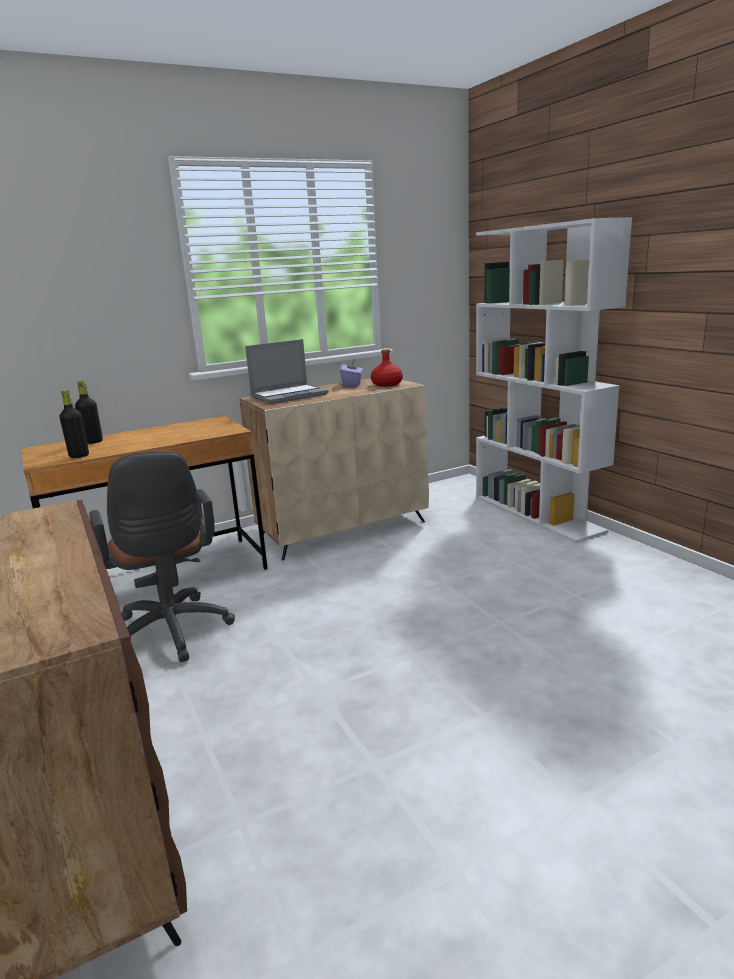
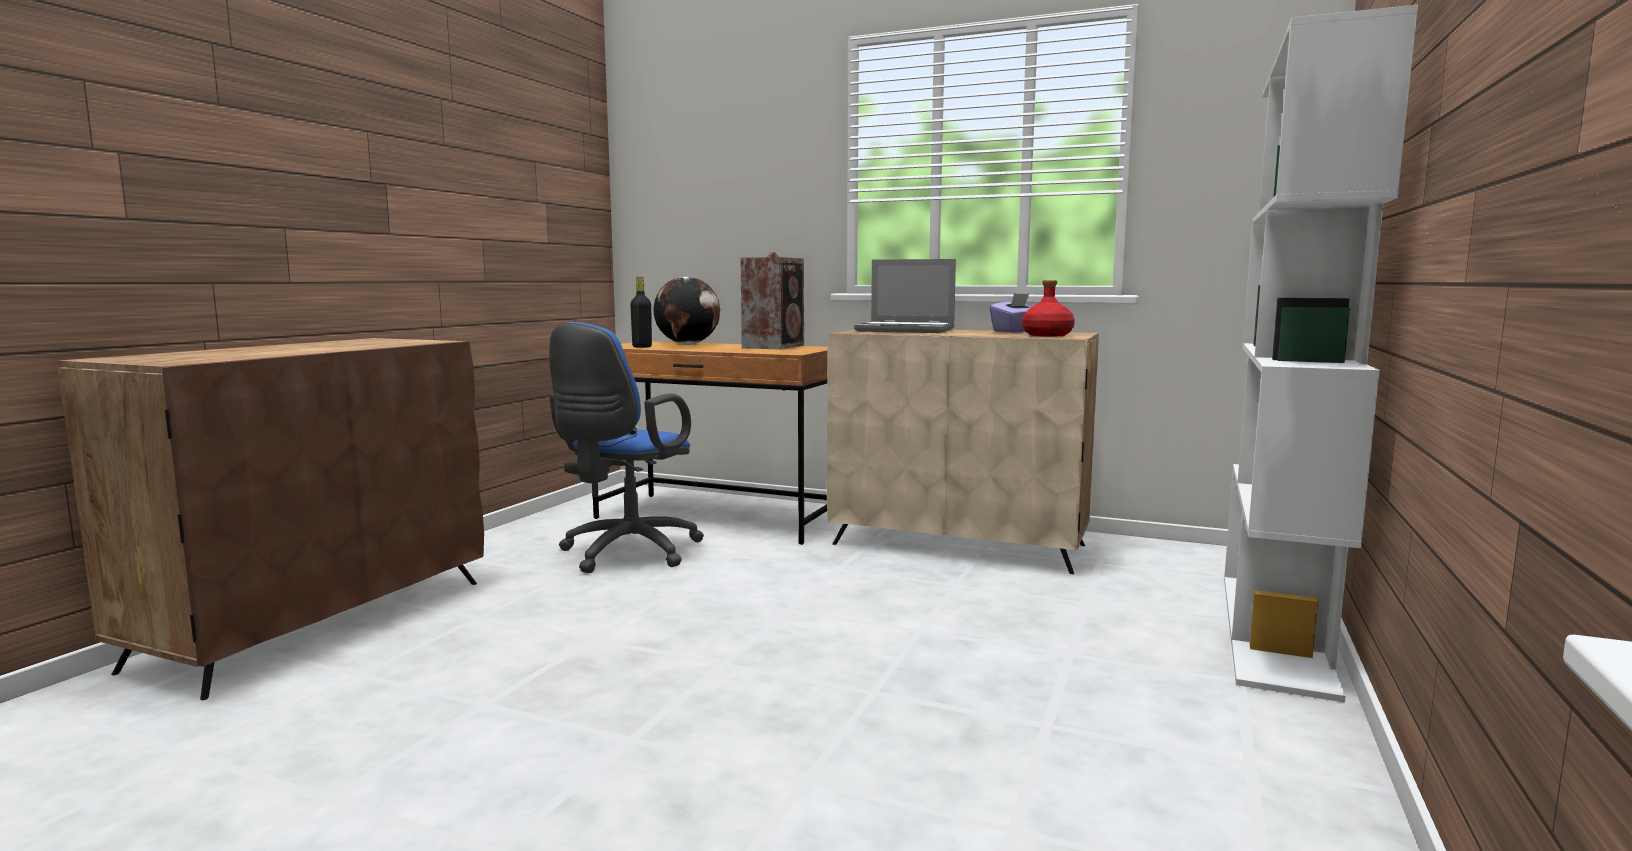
camera: 50 degrees right, 10 degrees down
(93, 442) = (687, 344): black bottle -> globe
(172, 634) = (626, 554): brown office chair -> blue office chair
(180, 427) = (775, 346): none -> speaker

